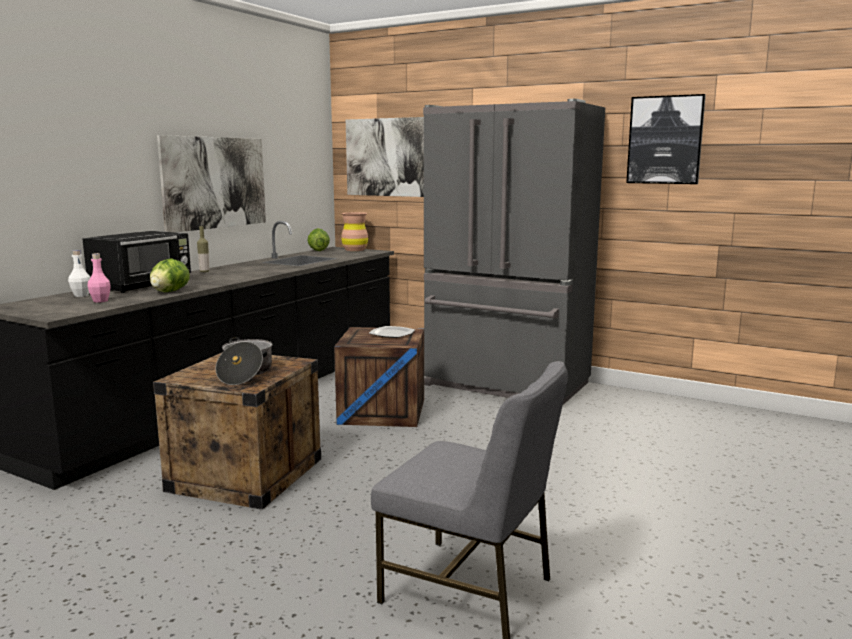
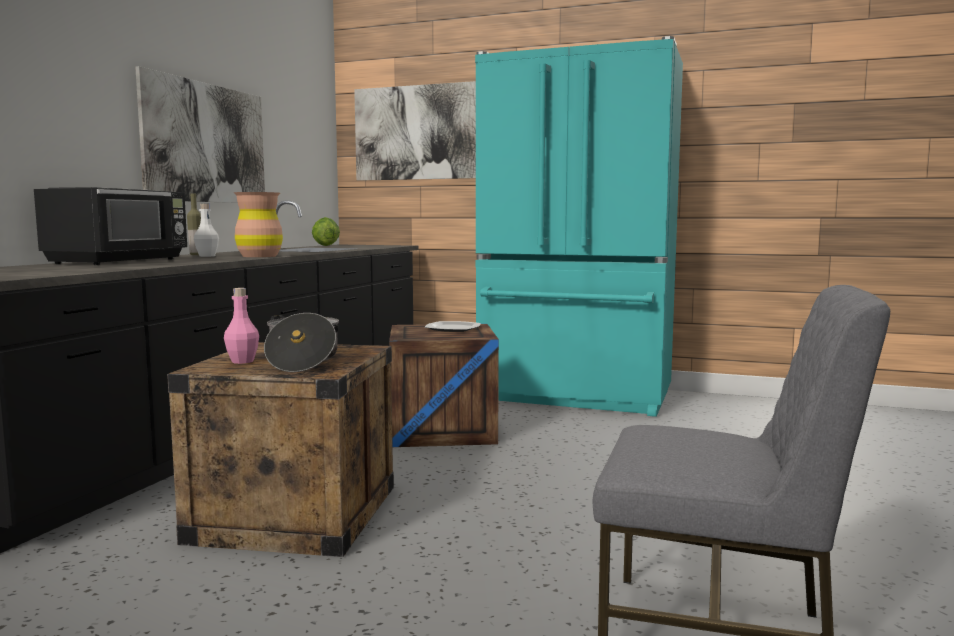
camera: 10 degrees left, 5 degrees down
(81, 295) = (33, 267): white bottle -> white bottle (207, 256)
(100, 301) = (69, 269): pink bottle -> pink bottle (242, 361)
(169, 291) = (166, 264): lettuce -> none
(355, 250) = (369, 245): brown vase -> brown vase (259, 256)
(505, 385) = (575, 397): grey fridge -> turquoise fridge
(665, 140) = (754, 99): picture -> none

